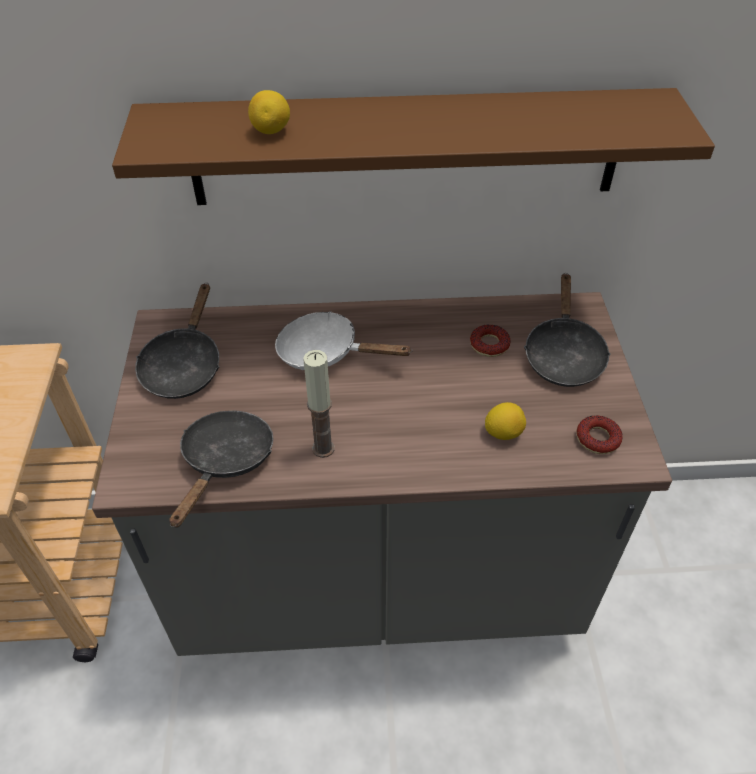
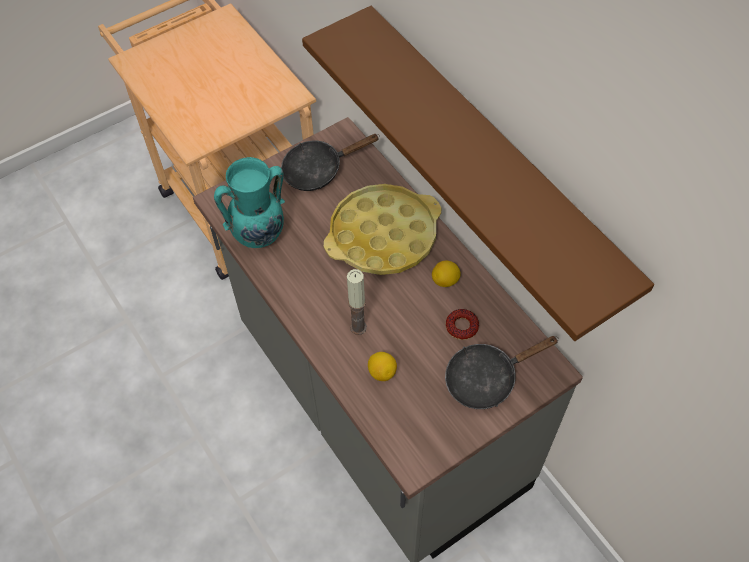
camera: 60 degrees right, 10 degrees up
(225, 461) = (260, 236): black frying pan -> turquoise vase
(271, 131) = (391, 85): lemon -> lemon (445, 281)
(323, 448) = (302, 279): candle -> candle (358, 327)
(326, 352) = (383, 235): white frying pan -> yellow tray
(597, 439) = (416, 433): donut -> none

